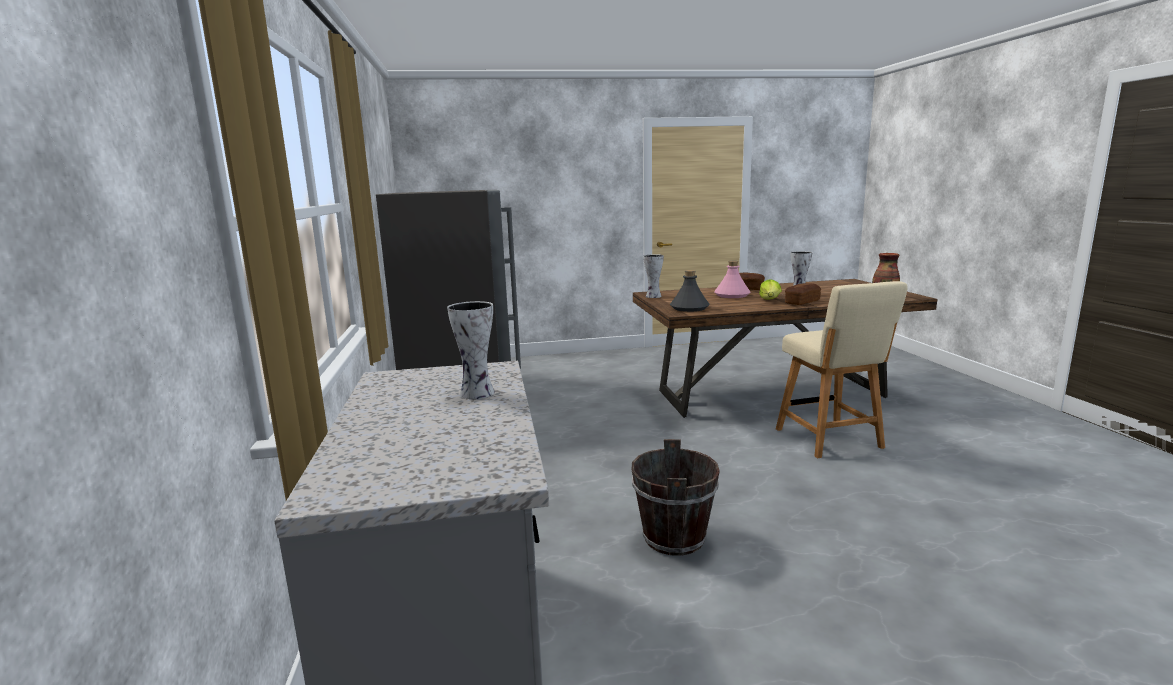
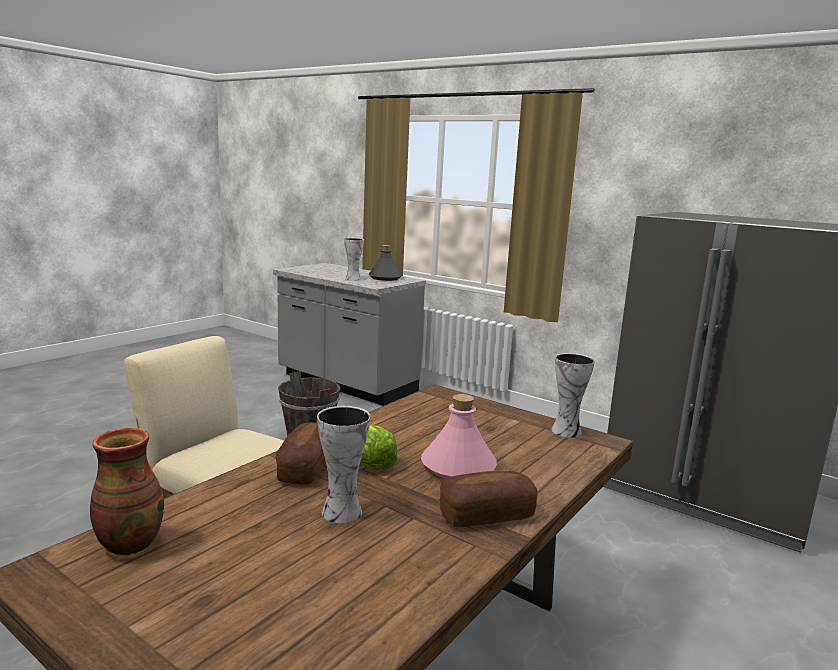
camera: 135 degrees right, 0 degrees up
(689, 308) = (447, 406): grey bottle -> grey bottle (385, 278)

